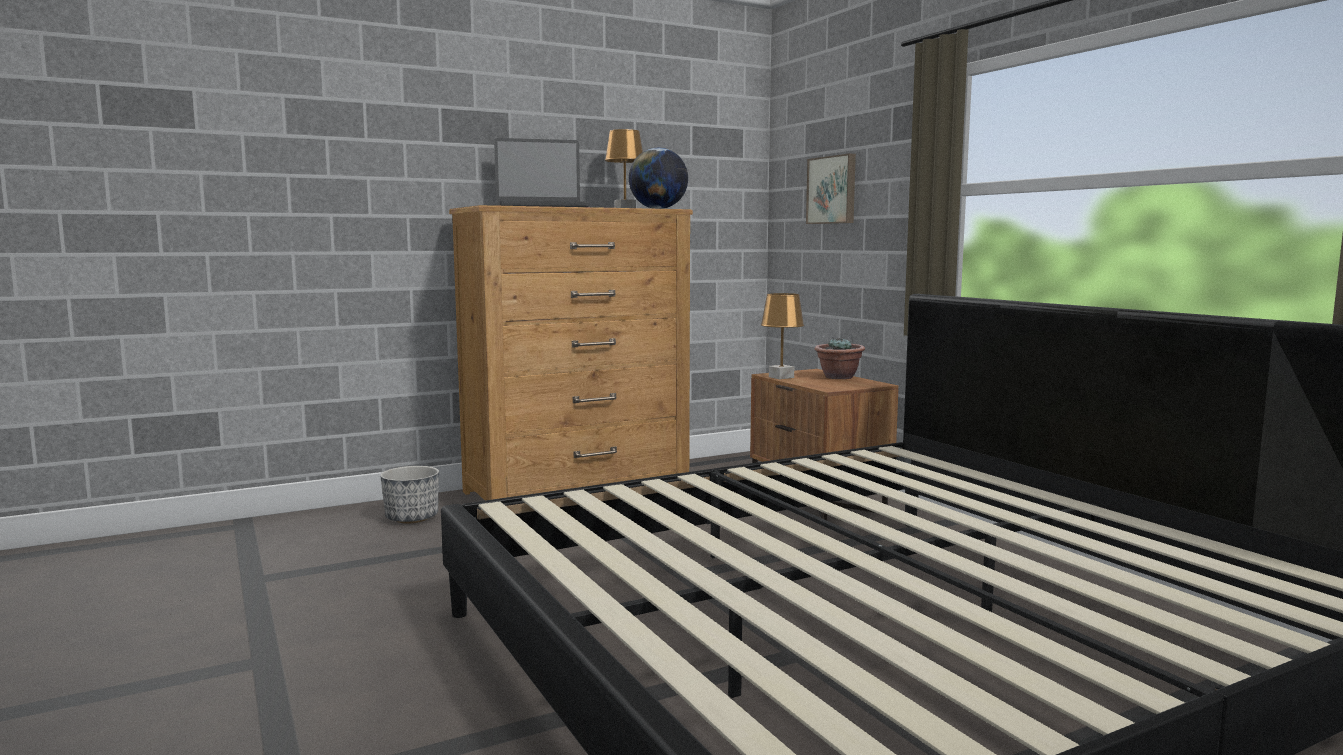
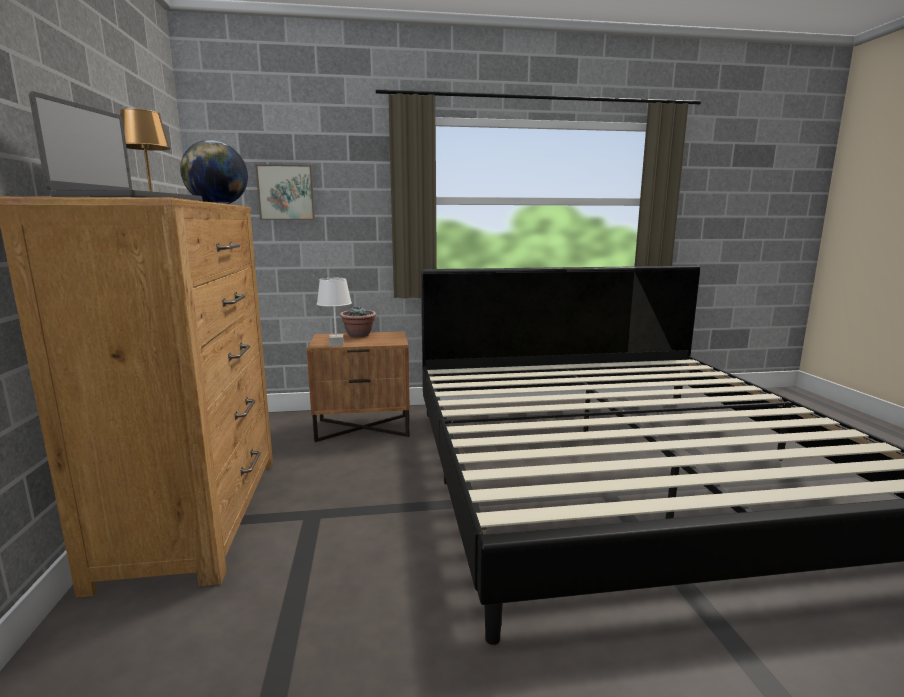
camera: 70 degrees left, 5 degrees up
(412, 518) = (129, 658): planter -> none
(781, 377) = (336, 344): brown table lamp -> white table lamp

